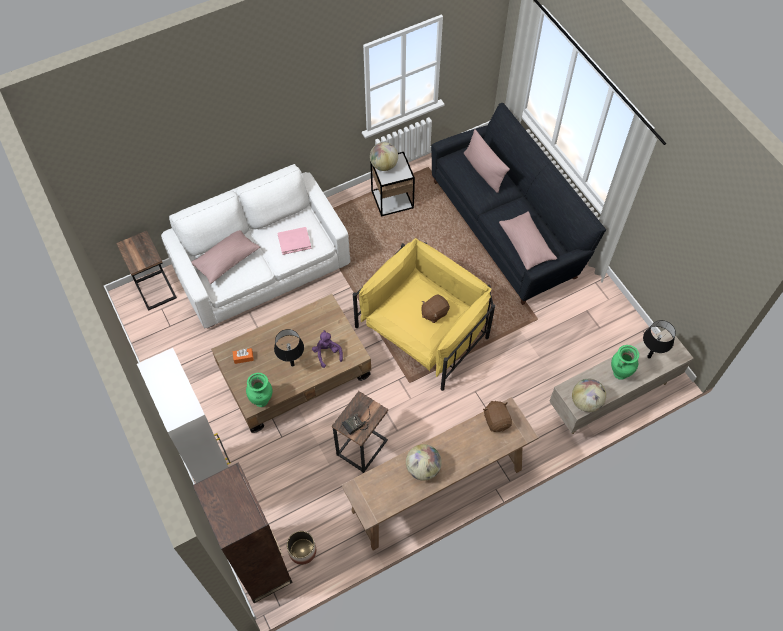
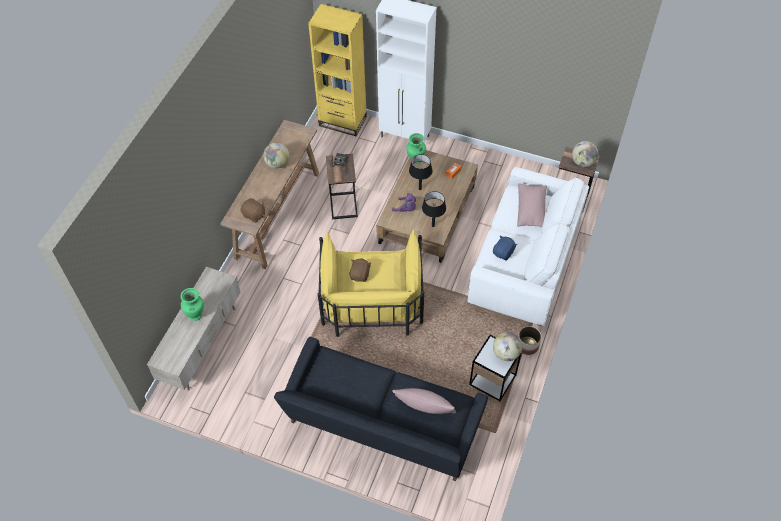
camera: 140 degrees right, 5 degrees down
(261, 565) = (342, 121): brown bookcase -> yellow bookcase
(294, 241) = (503, 253): pink book -> blue plush toy
(302, 550) = (327, 140): planter -> planter (527, 345)
(526, 245) = (335, 365): pink pillow -> none
(586, 402) = (207, 281): globe -> globe (582, 162)
(649, 357) = (181, 342): black table lamp -> black table lamp (433, 226)

